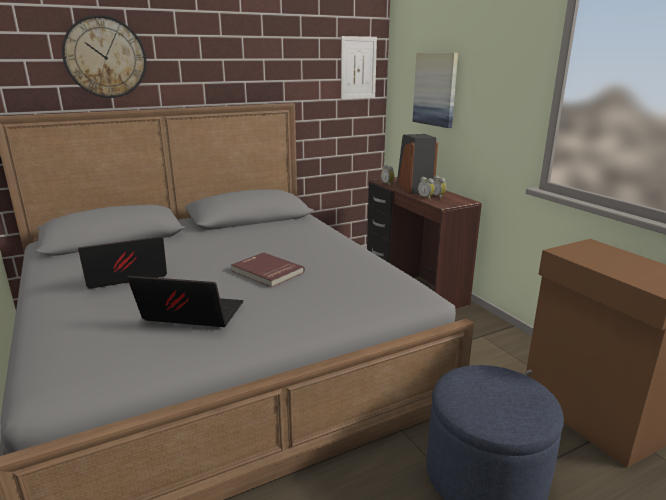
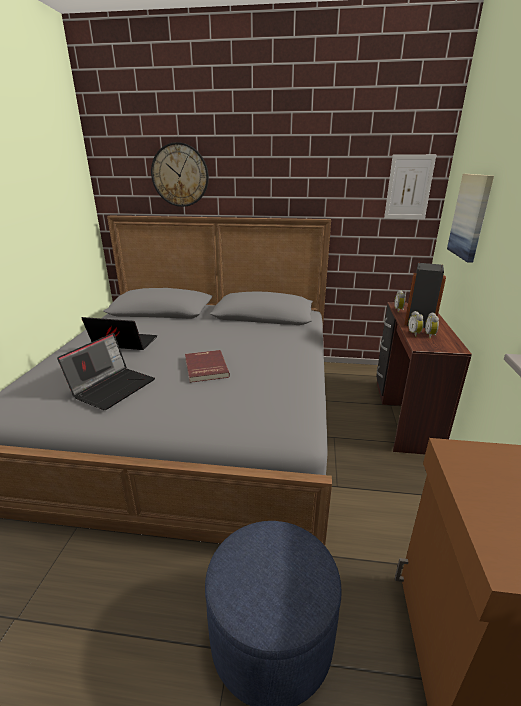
camera: 35 degrees right, 5 degrees up
(190, 316) = (113, 387): laptop -> laptop turned 75 degrees clockwise

